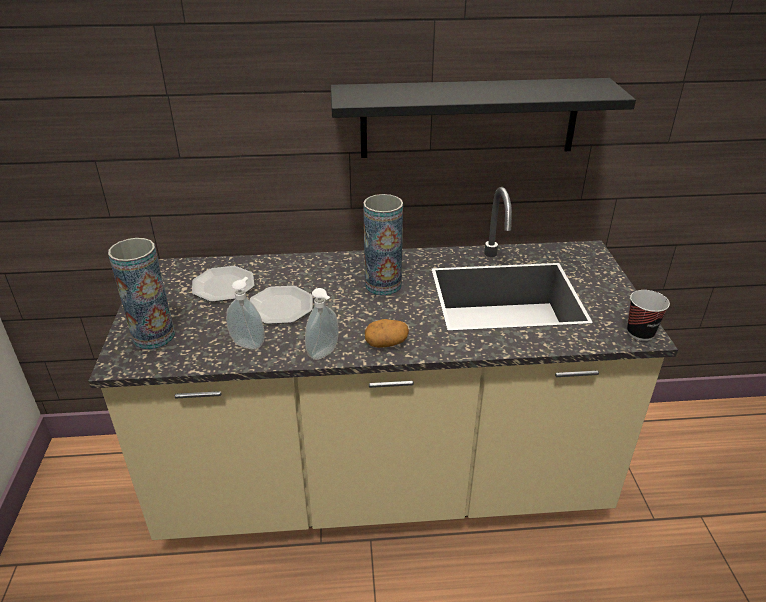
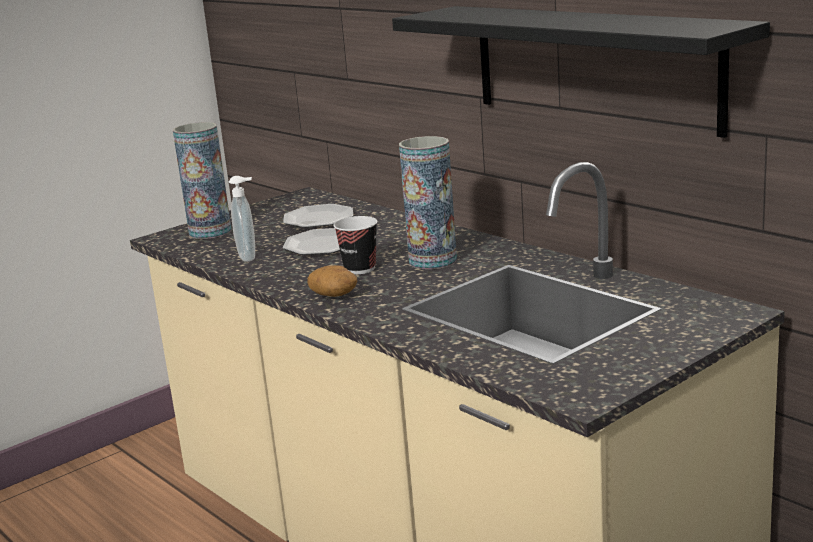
camera: 55 degrees right, 15 degrees down
(324, 354) = (277, 283): soap dispenser -> none
(640, 333) = (582, 392): cup -> cup (360, 269)

